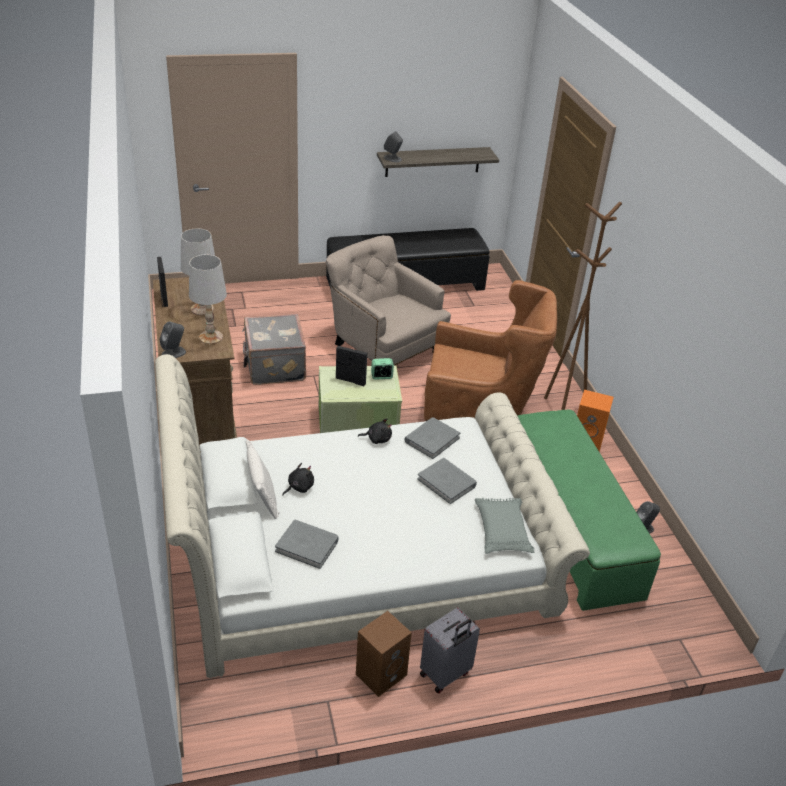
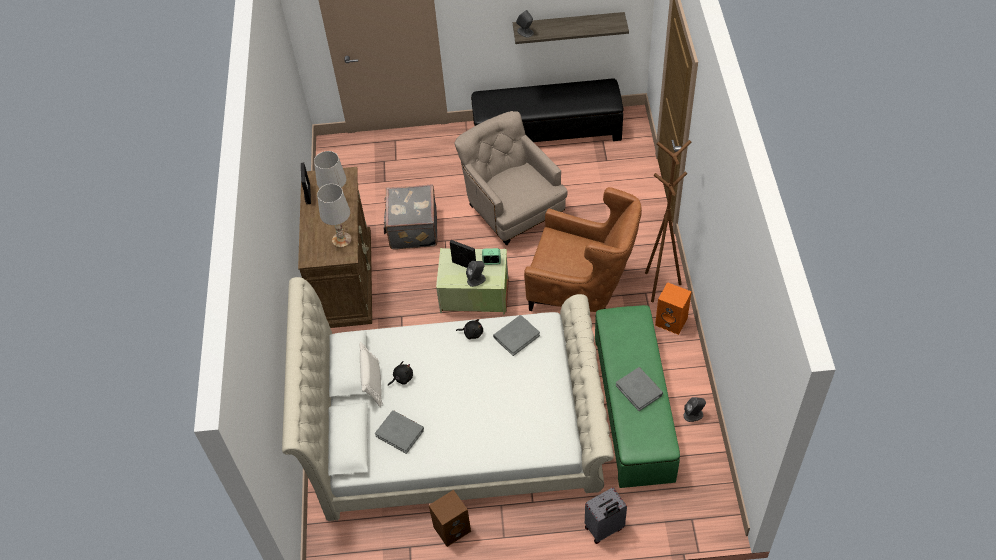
camera: 15 degrees right, 15 degrees up
(174, 353) = (310, 256): grey speaker -> grey speaker (476, 280)
(446, 674) = (500, 533): grey suitcase -> grey suitcase (604, 529)
(447, 482) = (519, 380): grey book -> grey book (639, 390)
(502, 529) = (553, 427): grey pillow -> none

